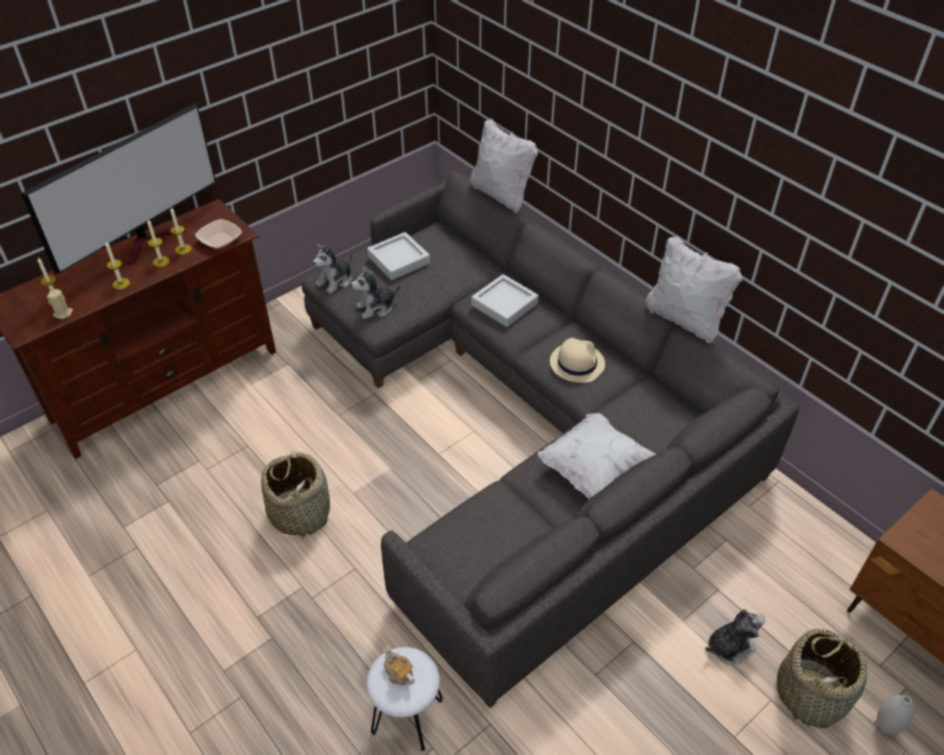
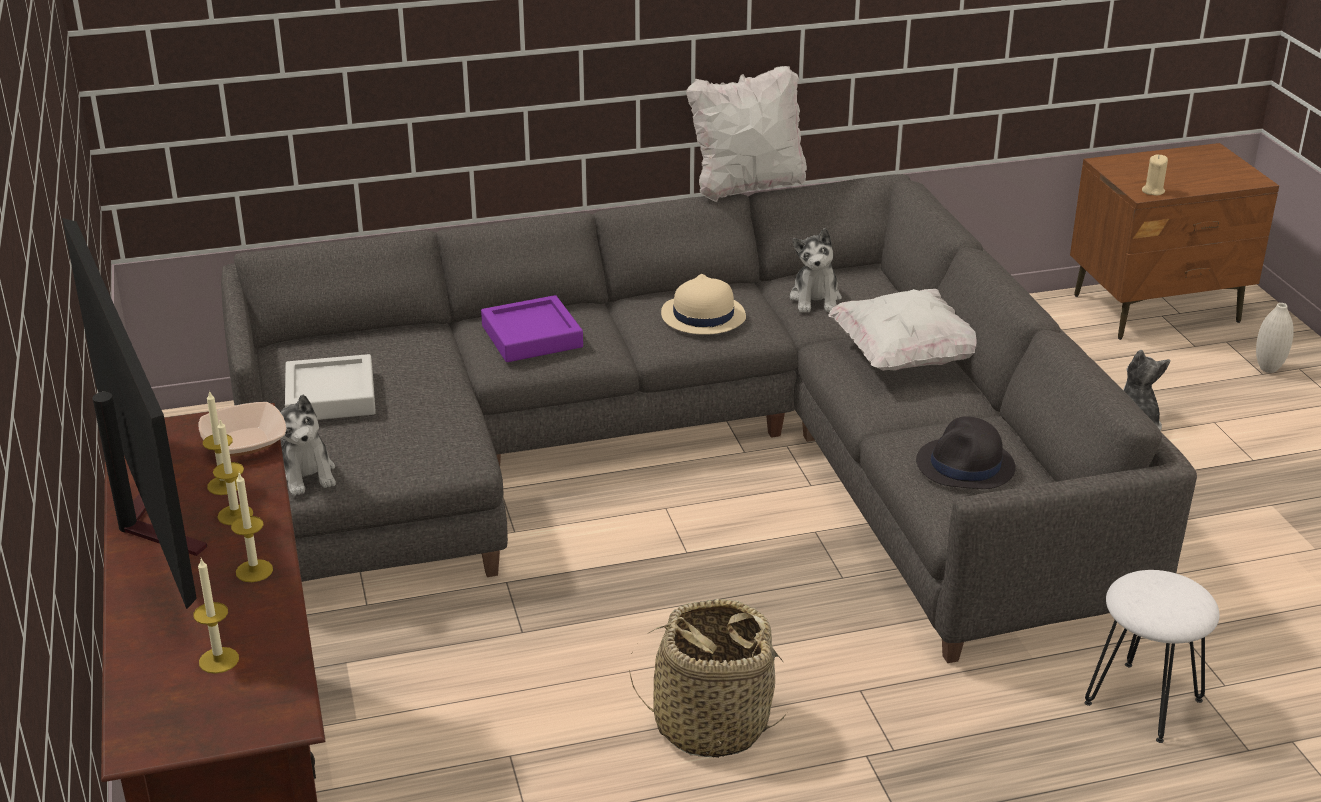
camera: 65 degrees left, 15 degrees down
(63, 313) = (275, 656): beige candle -> beige candle (1153, 191)
(376, 307) = (420, 448): plush toy -> plush toy (816, 299)
(398, 673) = (1156, 597): teapot -> none
(481, 535) = (965, 466): none -> black hat
(501, 195) = (351, 232): white pillow -> none
(504, 304) = (532, 336): grey tray -> purple tray
(811, 693) = (1214, 395): basket -> none

